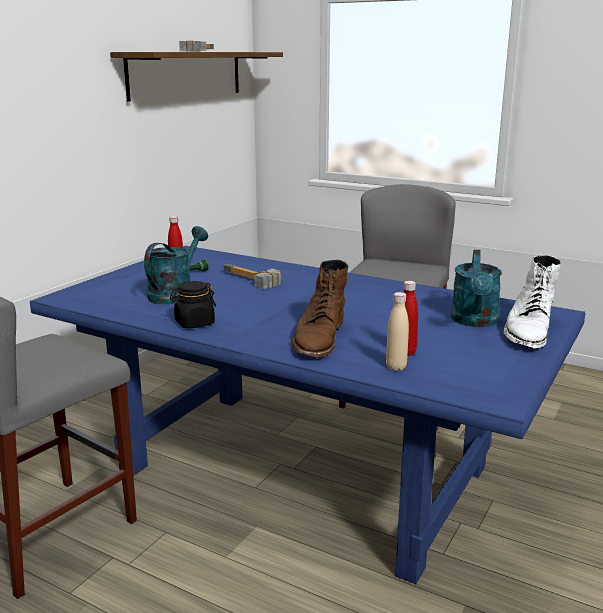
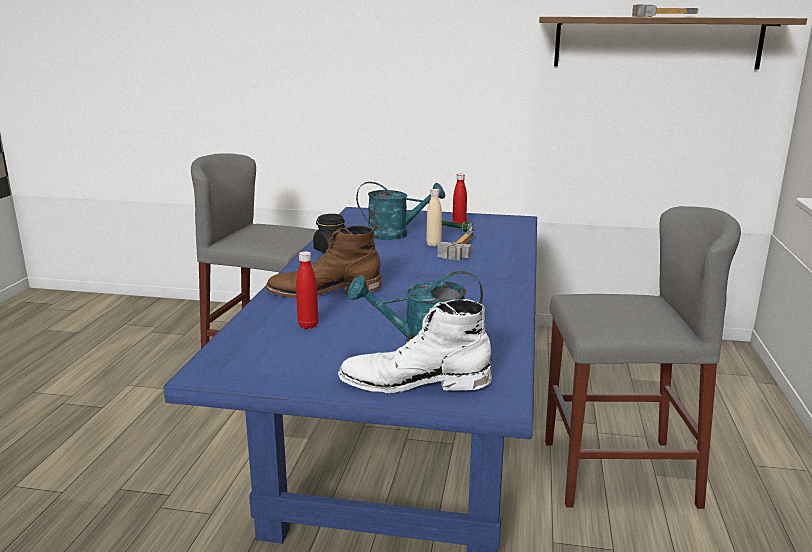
camera: 70 degrees right, 0 degrees up
(396, 367) = (270, 324): beige bottle -> beige bottle (433, 244)

